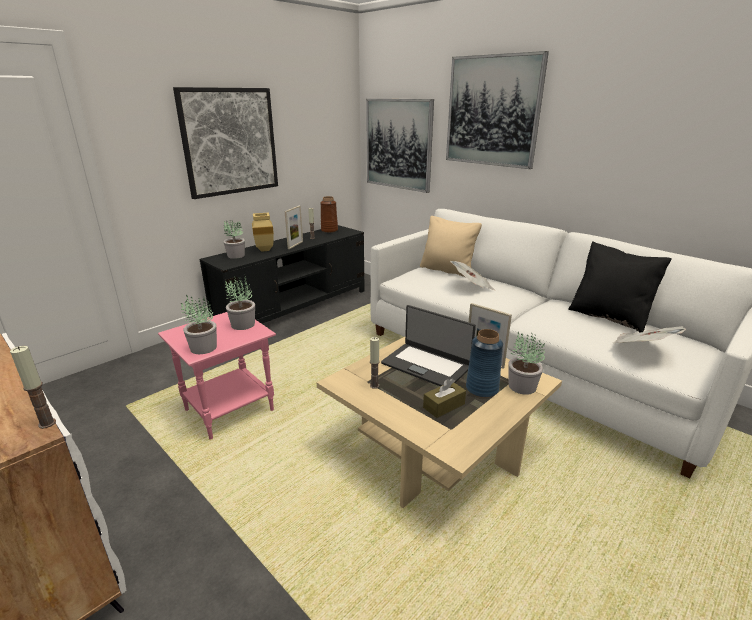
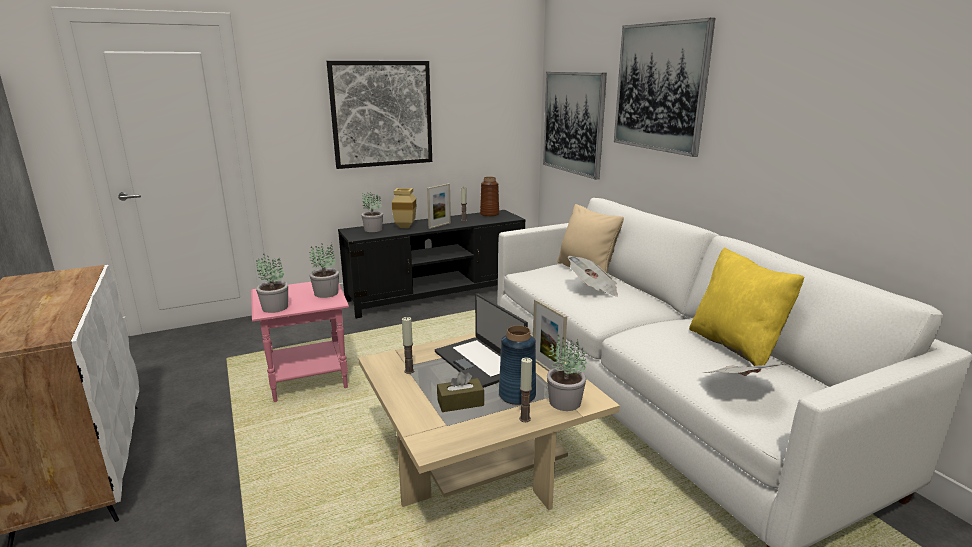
camera: 20 degrees right, 5 degrees down
(47, 423) = (69, 330): candle -> candle (524, 419)
(609, 317) = (735, 346): black pillow -> yellow pillow

